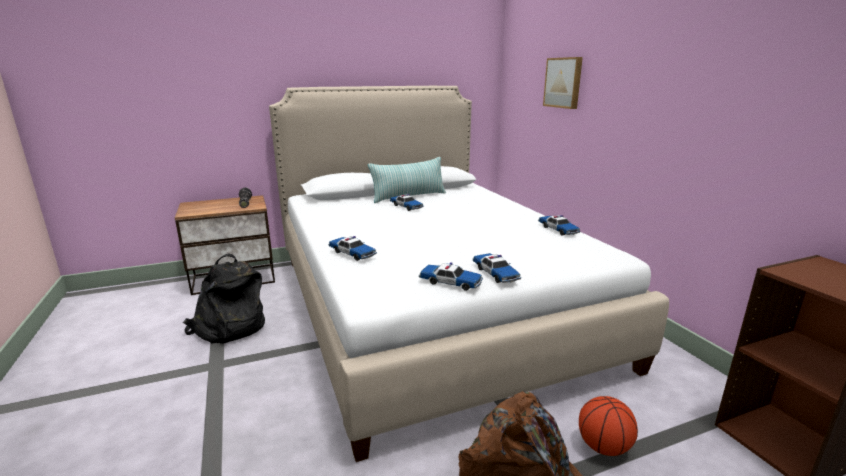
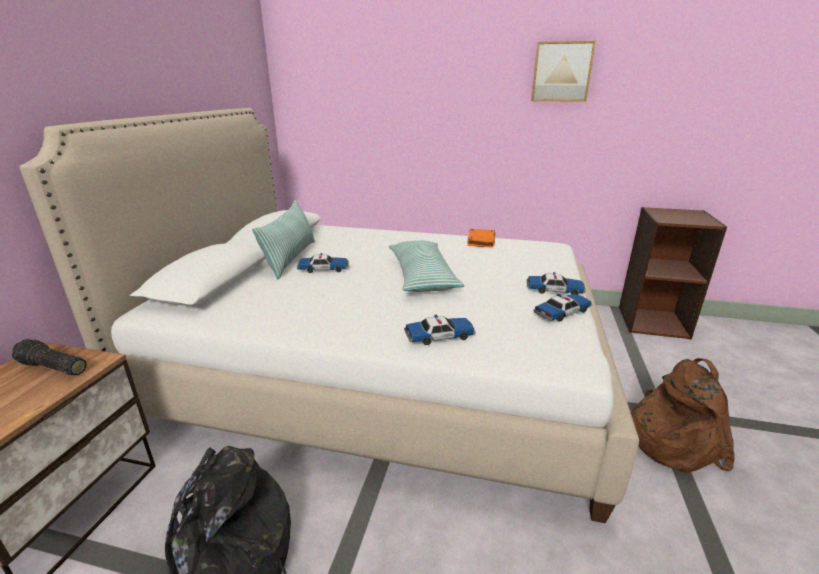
camera: 55 degrees left, 5 degrees up
(440, 229) = (422, 276): none -> pillow
(558, 229) = (481, 241): toy car -> orange book
(564, 82) = (386, 100): picture -> picture (561, 72)
(603, 447) = (634, 380): basketball -> none

